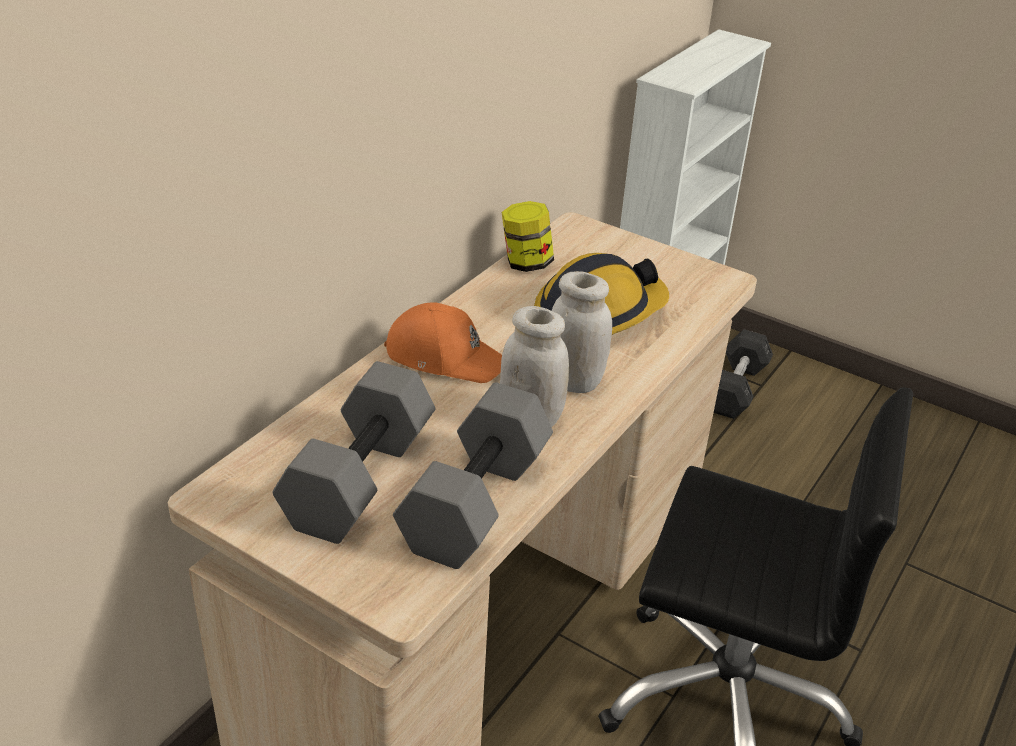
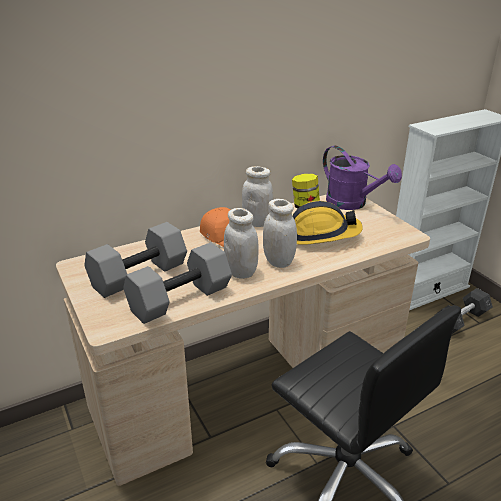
camera: 30 degrees right, 5 degrees down
(474, 315) = (257, 222): none -> white jar
(596, 240) = (352, 204): none -> purple watering can

